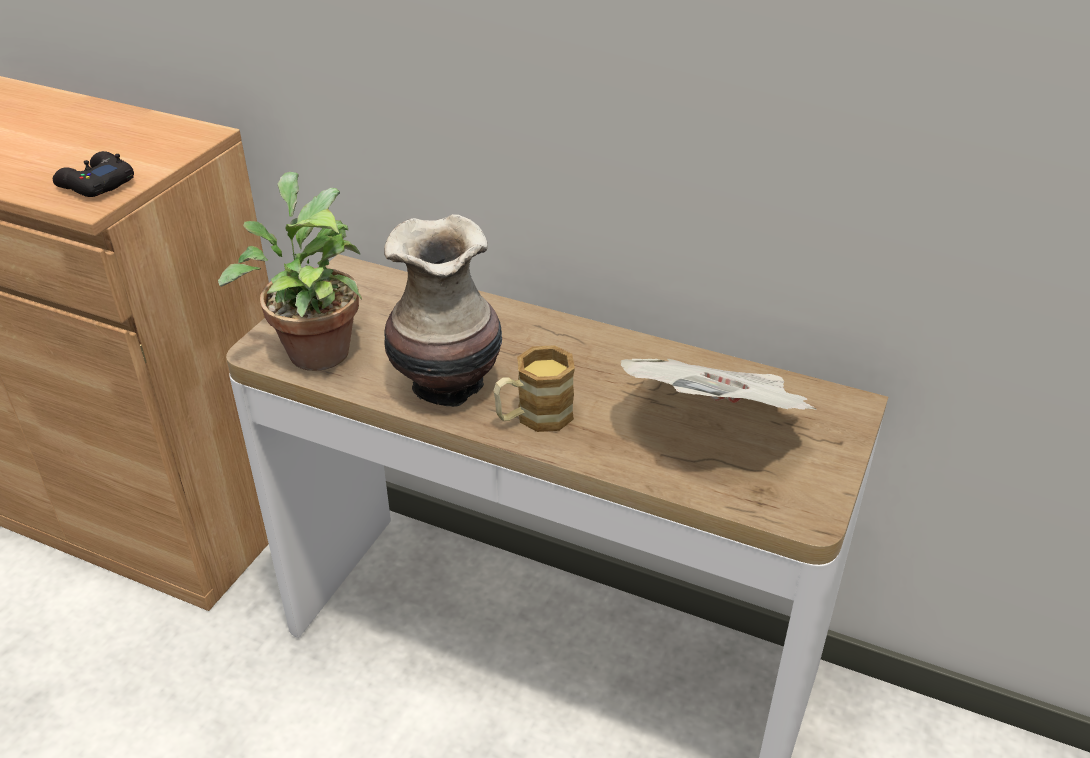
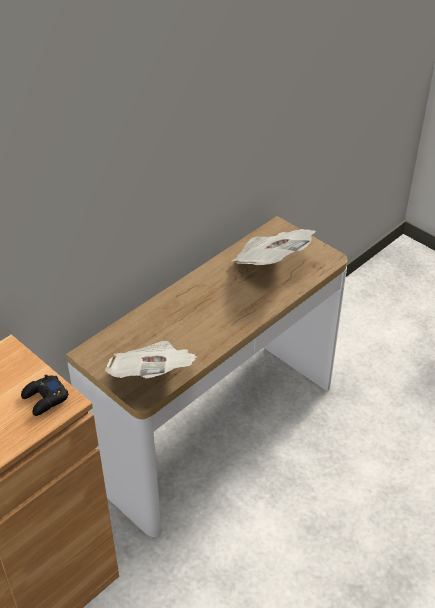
camera: 70 degrees left, 5 degrees up
(314, 348) = (152, 376): potted plant -> newspaper
(449, 385) = (207, 334): vase -> none
(534, 417) = (243, 313): mug -> none

